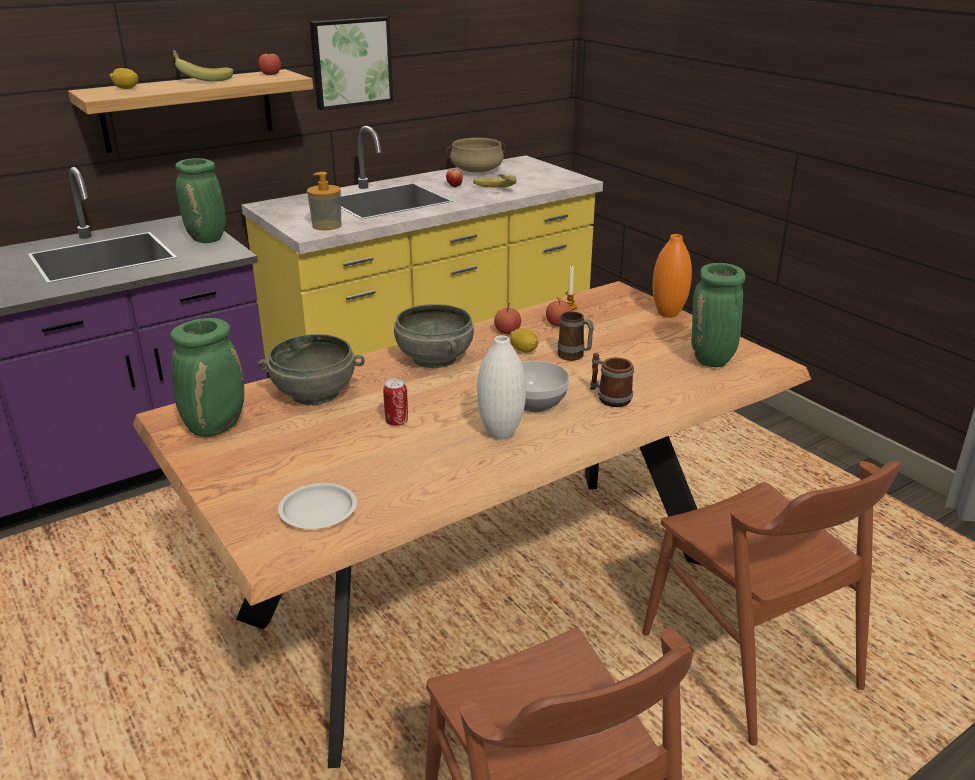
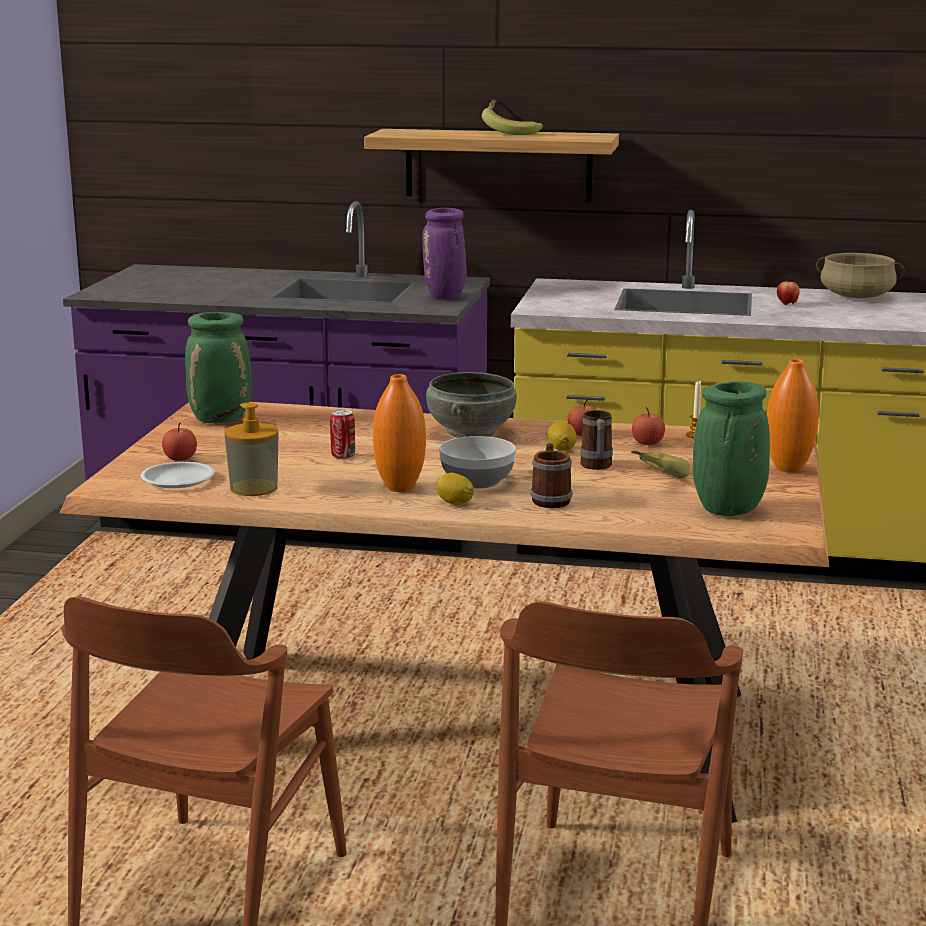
camera: 45 degrees right, 10 degrees down
(126, 88) = (425, 132): lemon -> lemon (455, 503)
(208, 239) = (446, 297): green vase -> purple vase
(270, 74) = (585, 135): apple -> apple (180, 458)
(315, 393) = (328, 423): grey bowl -> none
(327, 225) = (568, 307): soap dispenser -> soap dispenser (254, 488)
(350, 62) = (705, 134): picture -> none
(493, 192) = (818, 317): banana -> banana (650, 480)
(501, 433) = (400, 488): white vase -> orange vase

